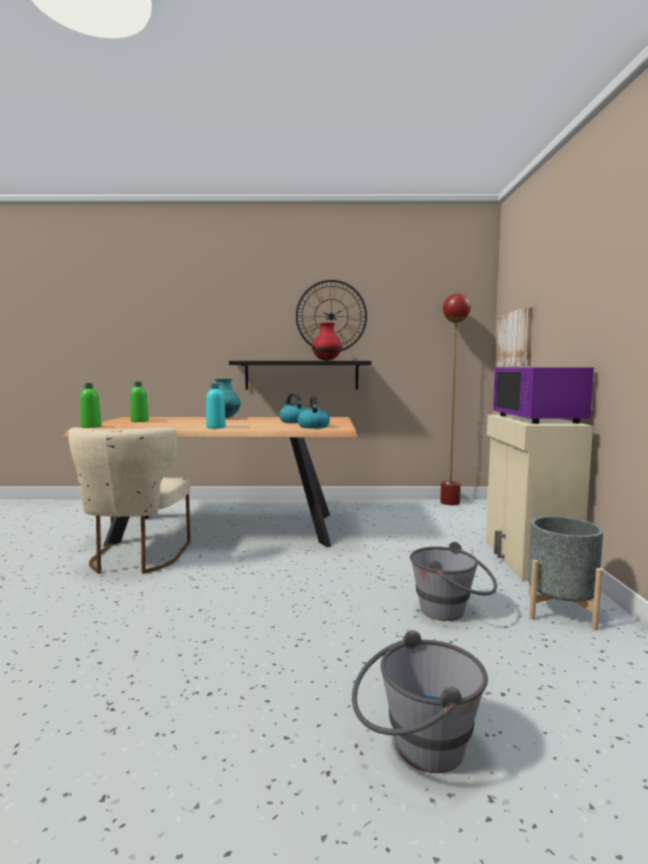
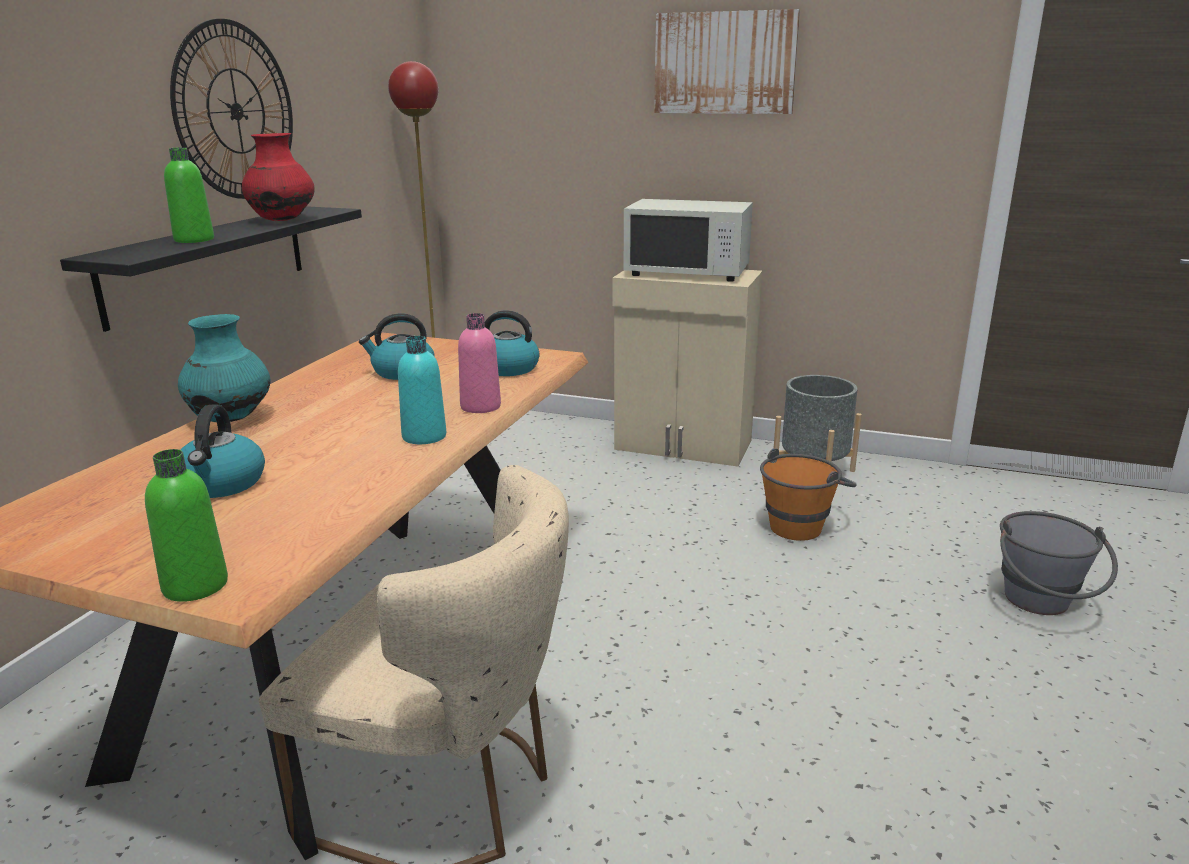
camera: 70 degrees left, 15 degrees up
(139, 421) = (136, 516): green bottle -> green bottle (194, 240)
(165, 422) = (222, 484): none -> kettle
(256, 428) = (480, 407): none -> pink bottle
(451, 612) = (802, 524): grey bucket -> orange bucket
(515, 339) = (520, 147): picture -> picture (725, 63)
(538, 419) = (688, 272): purple microwave -> white microwave

